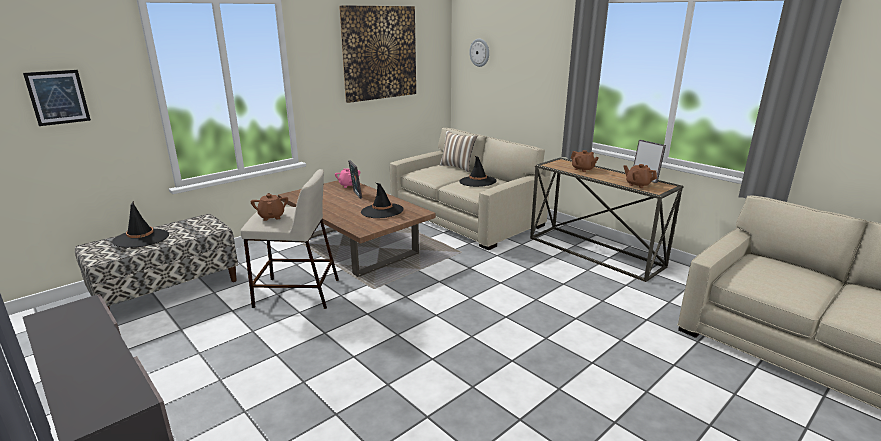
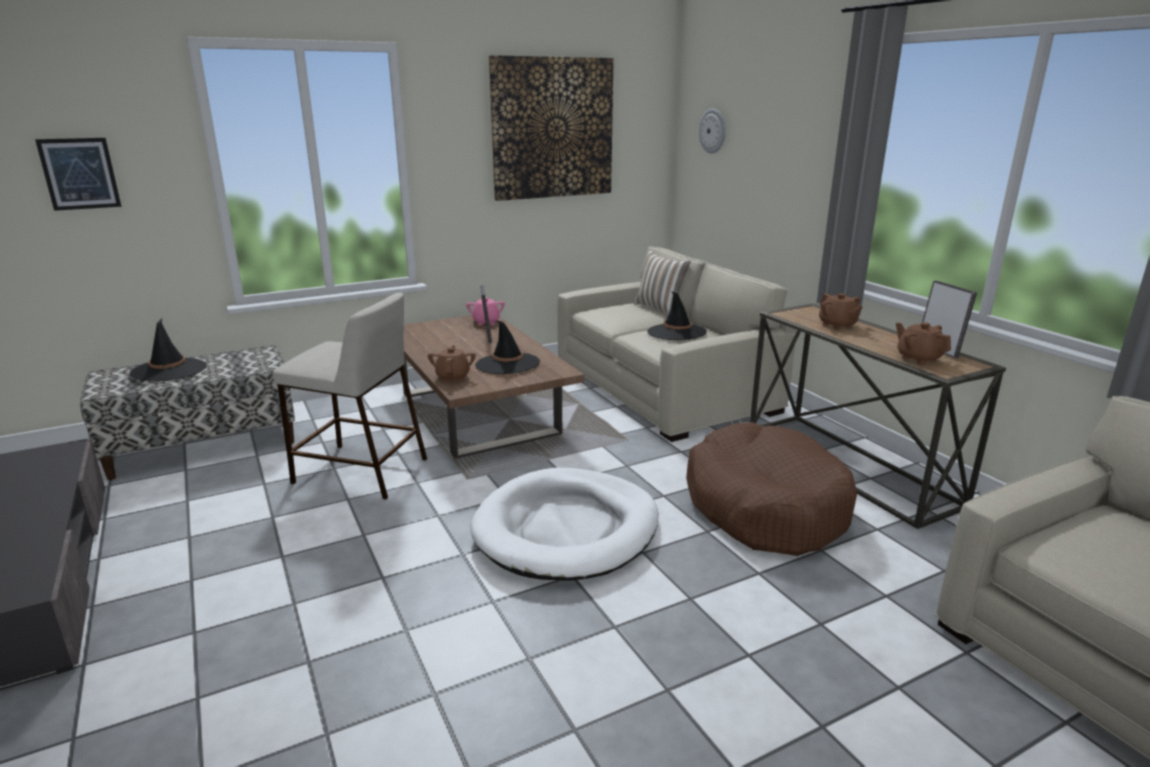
camera: 15 degrees right, 0 degrees up
(271, 217) = (322, 356): brown teapot -> brown teapot (453, 377)
(453, 310) = (567, 529): none -> white dog bed
(560, 281) = (765, 506): none -> brown dog bed

